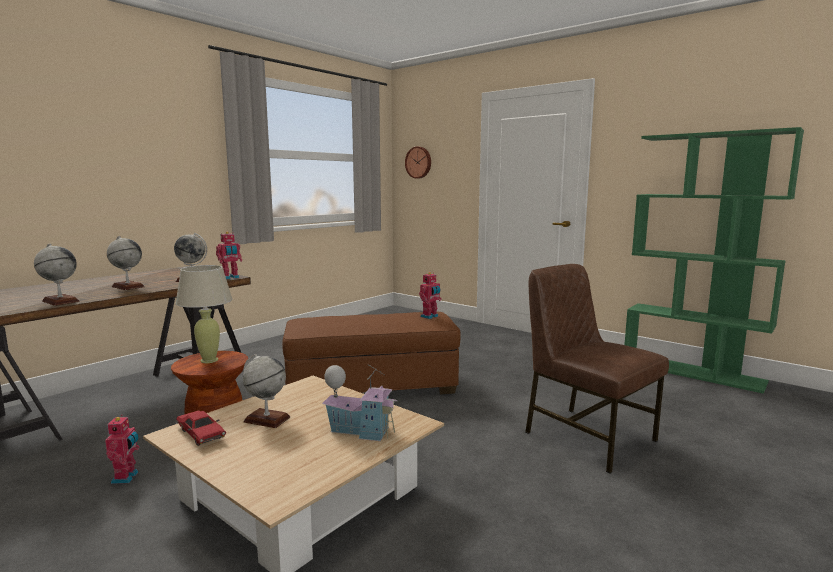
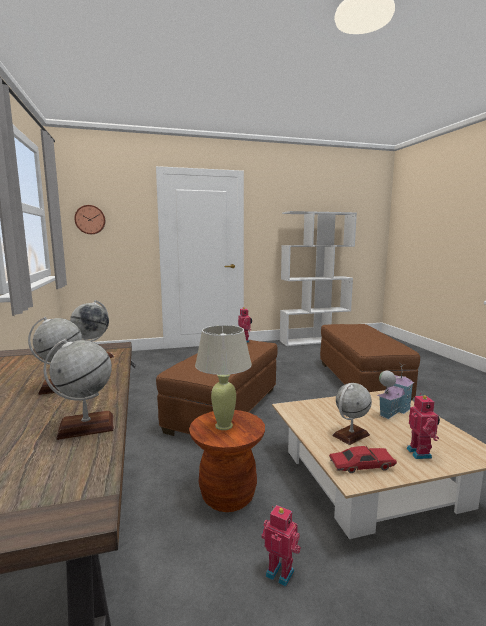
camera: 55 degrees left, 0 degrees up
(230, 278) = (119, 346): toy robot -> toy robot (420, 453)
(587, 436) = (360, 381): brown chair -> brown ottoman
(692, 372) = (314, 341): green bookcase -> white bookcase

